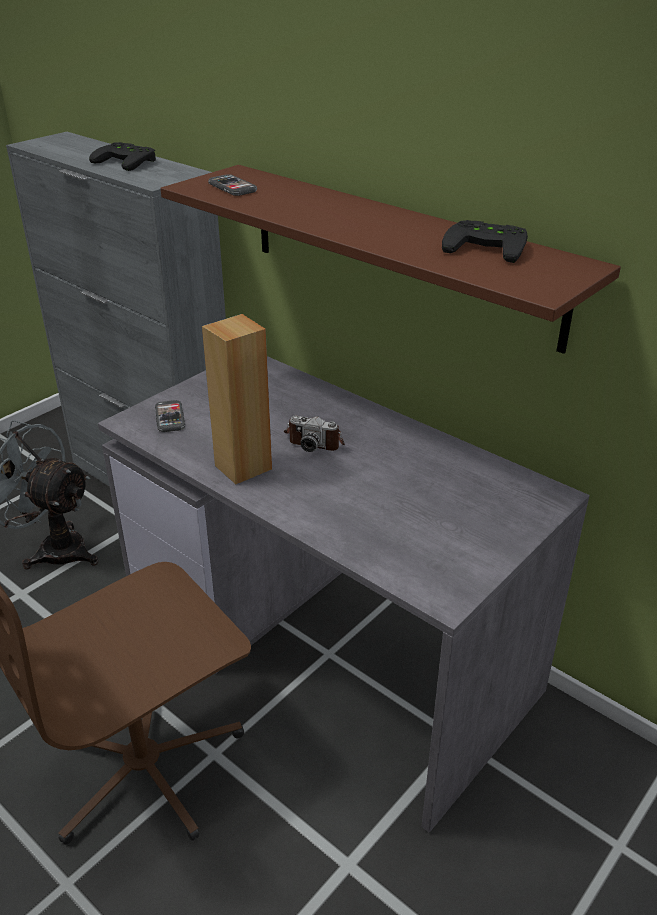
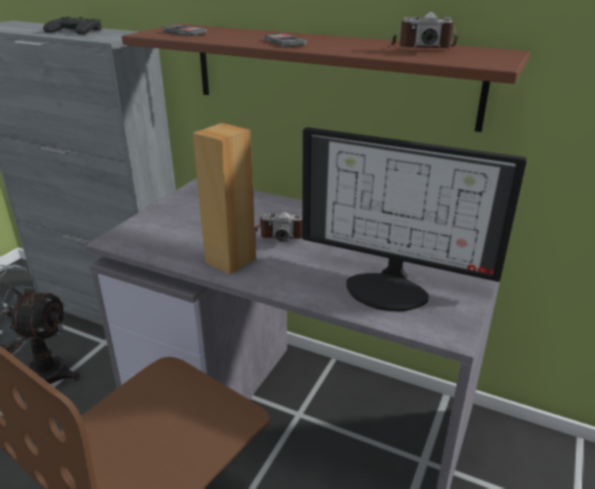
camera: 15 degrees left, 5 degrees down
(170, 418) = (149, 233): phone -> phone (284, 42)
(406, 530) = (389, 287): none -> monitor
(487, 246) = (422, 47): black game controller -> camera

